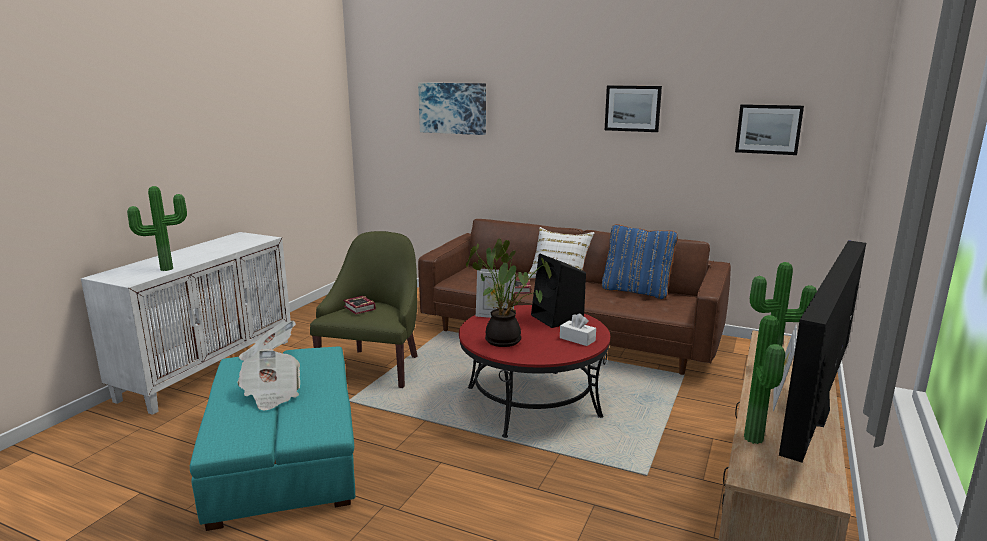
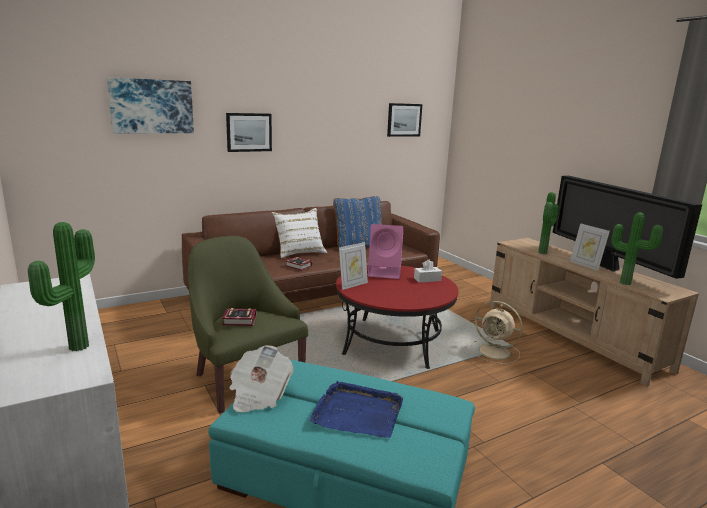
camera: 55 degrees left, 0 degrees up
(271, 394) = (357, 413): newspaper -> blue tray
(505, 340) = (400, 295): potted plant -> none
(558, 318) = (385, 272): black speaker -> pink speaker
(610, 468) = (495, 352): none -> beige fan
(632, 108) = (322, 106): picture -> picture (249, 132)

